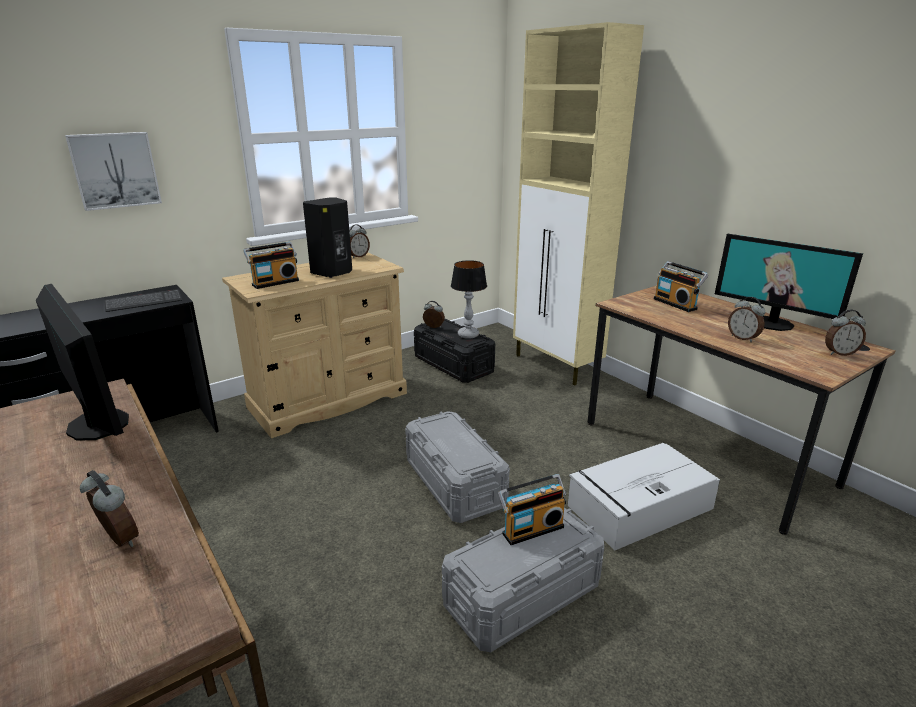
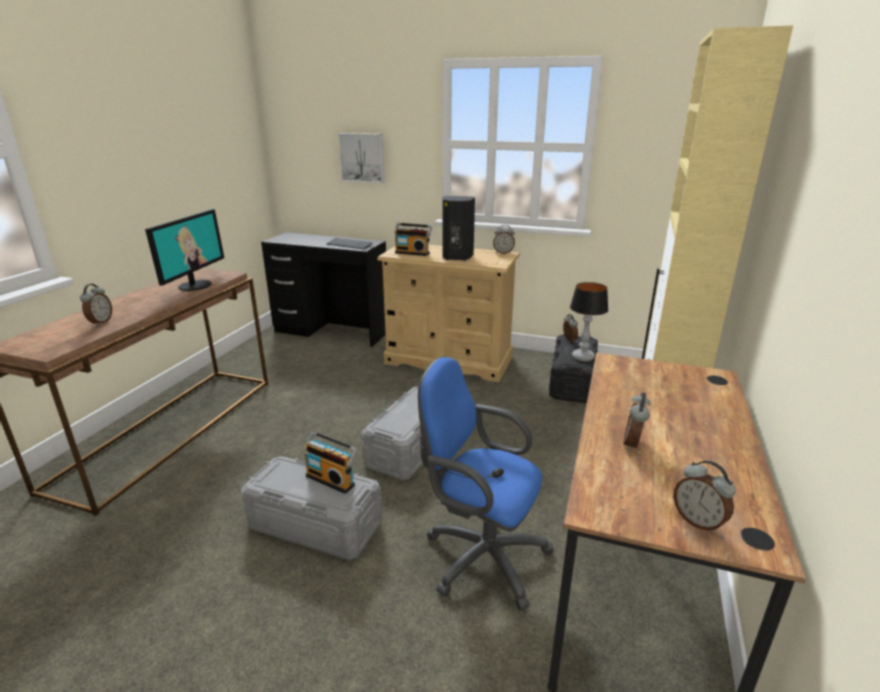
camera: 55 degrees right, 0 degrees up
(638, 508) = (479, 556): grey storage box -> blue office chair
(676, 304) = (674, 389): radio -> none
(772, 323) = (724, 457): monitor -> none

